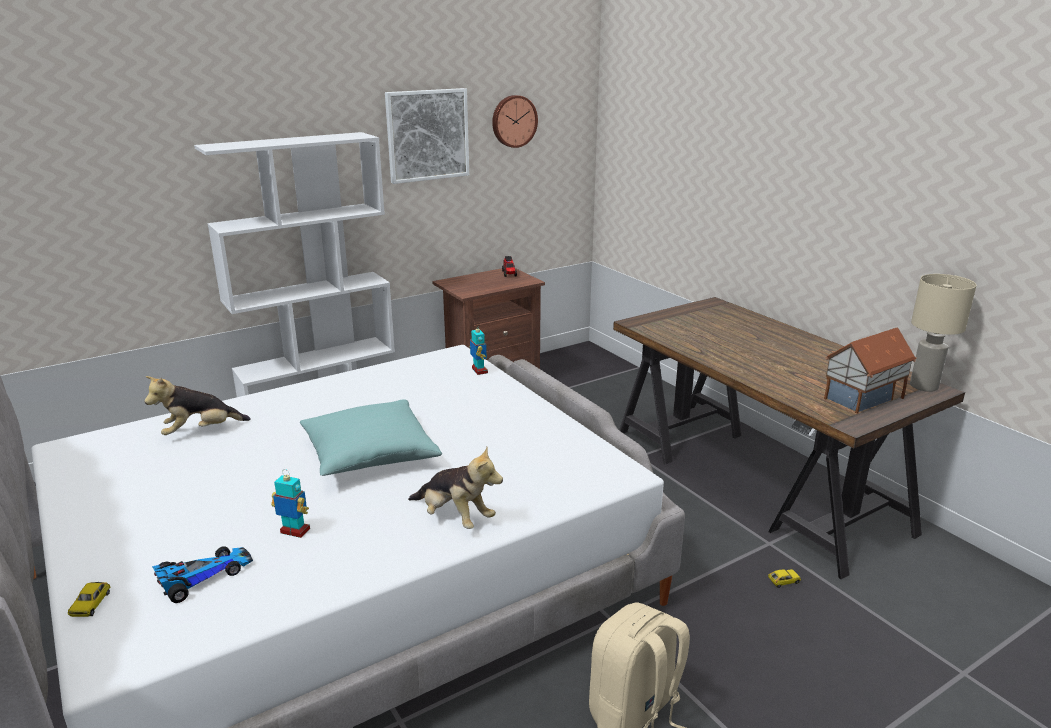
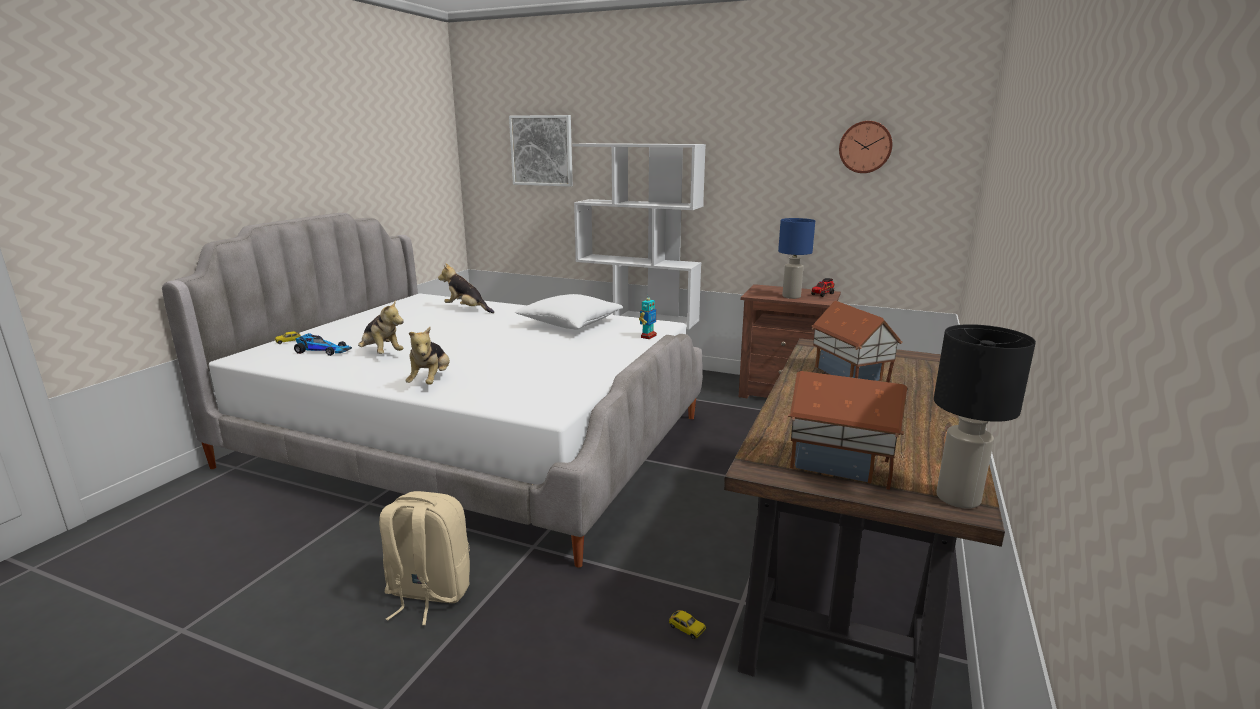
camera: 55 degrees right, 5 degrees down
(294, 531) = (381, 354): toy robot -> plush toy
(369, 454) = (485, 344): turquoise pillow -> none
(376, 392) = (570, 324): none -> white pillow
(427, 135) = (769, 152): picture -> picture (542, 150)
(496, 284) = (791, 296): none -> blue table lamp
(714, 338) = (849, 375): none -> toy house
(924, 386) = (959, 499): beige table lamp -> black table lamp

